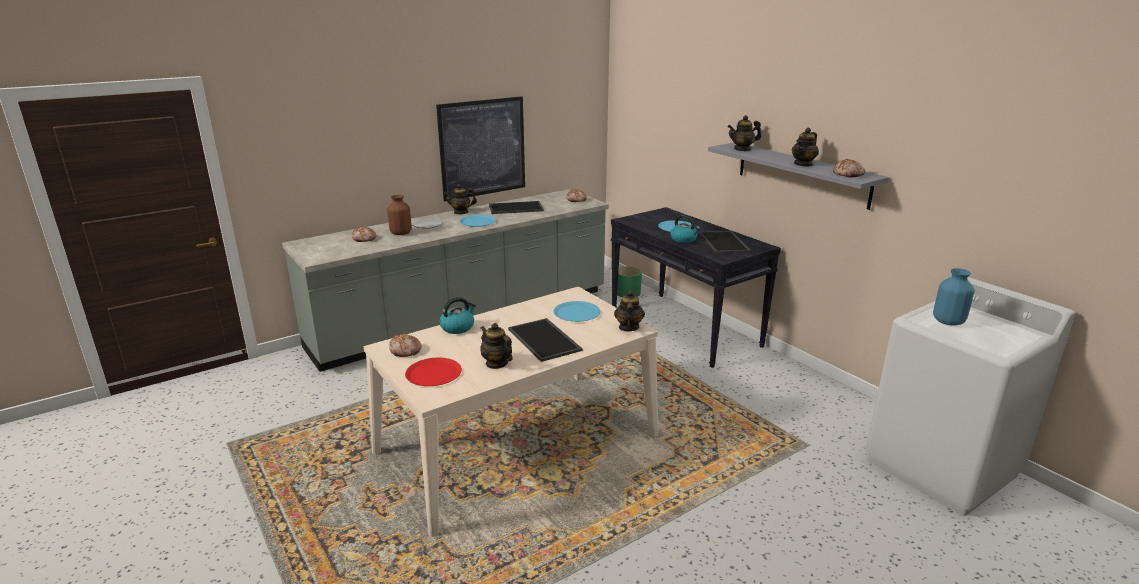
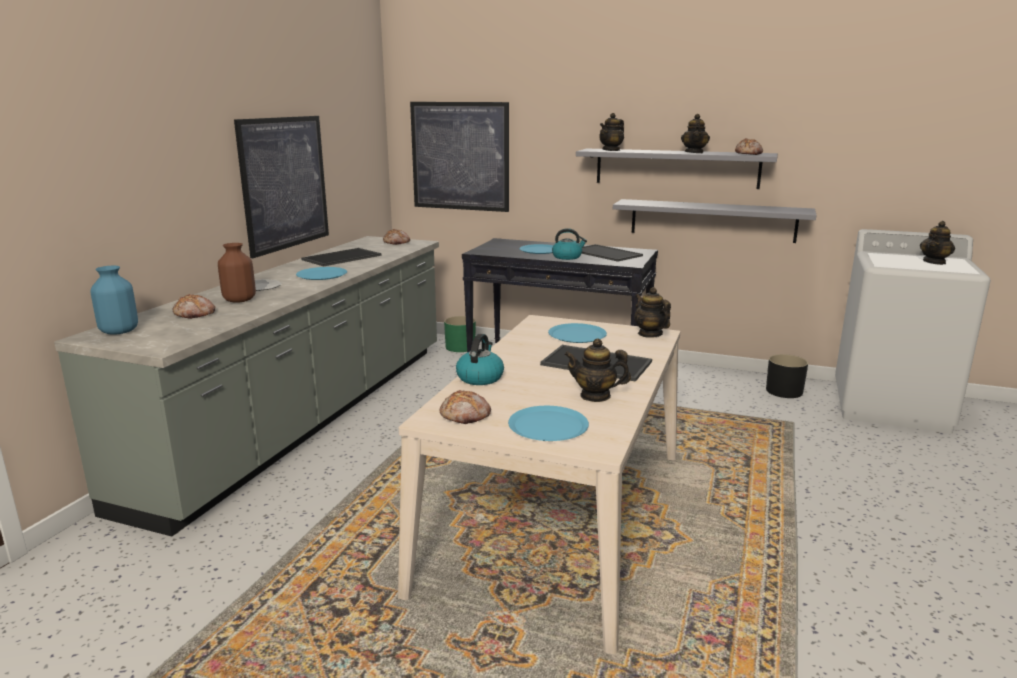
camera: 35 degrees left, 5 degrees down
(433, 373) = (548, 425): red plate -> blue plate
(461, 212) = (279, 270): teapot -> teapot (934, 262)
(649, 132) = (460, 156): none -> picture
(827, 231) = (712, 220): none -> grey shelf
(849, 415) = (784, 391): none -> black planter
(948, 321) = (901, 262): blue vase -> blue vase (119, 331)

